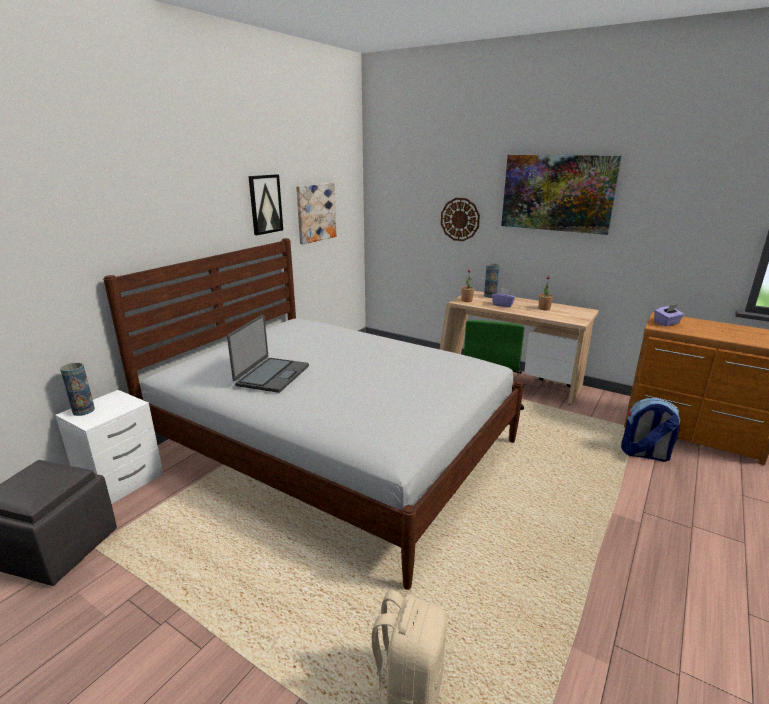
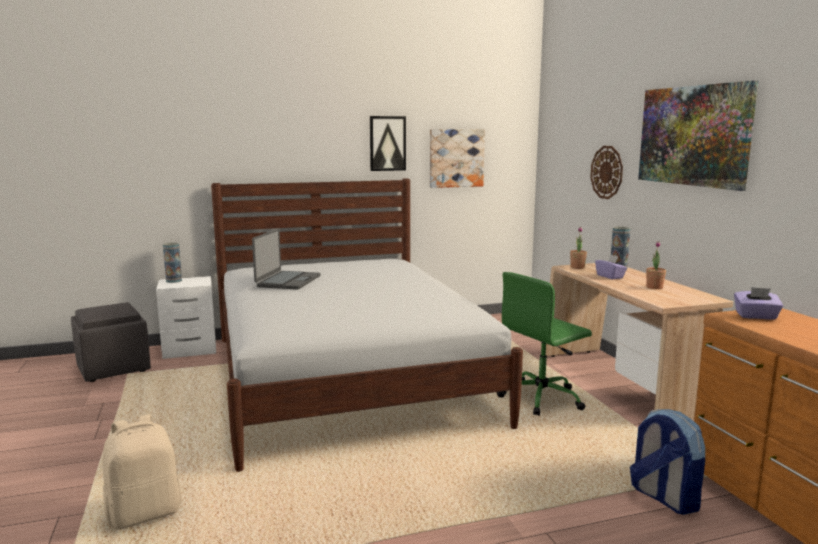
camera: 40 degrees right, 10 degrees down
(272, 375) = (287, 281): laptop -> laptop turned 45 degrees counterclockwise

